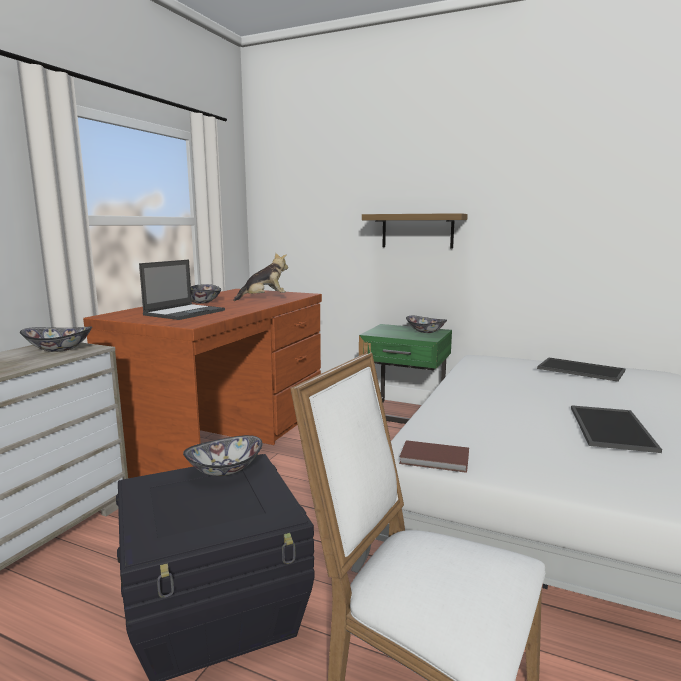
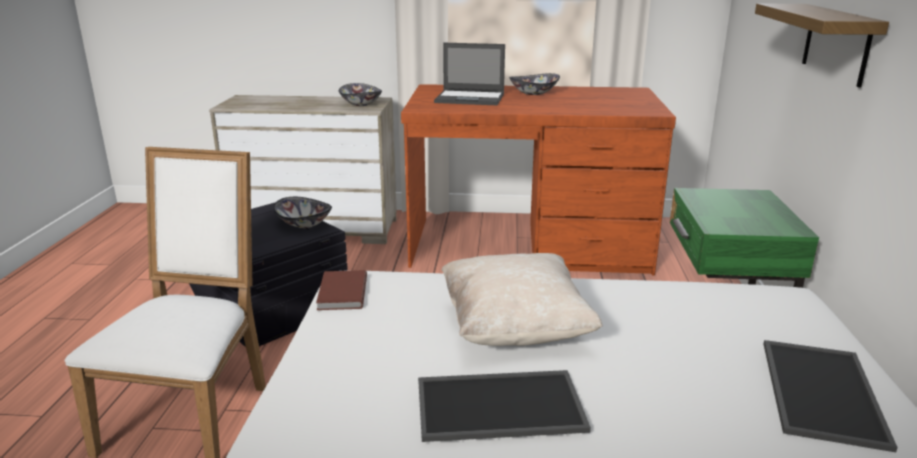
camera: 70 degrees right, 10 degrees up
(264, 299) = (589, 105): plush toy -> none
(426, 331) = (766, 221): bowl -> none
(513, 411) = (515, 328): none -> beige pillow

